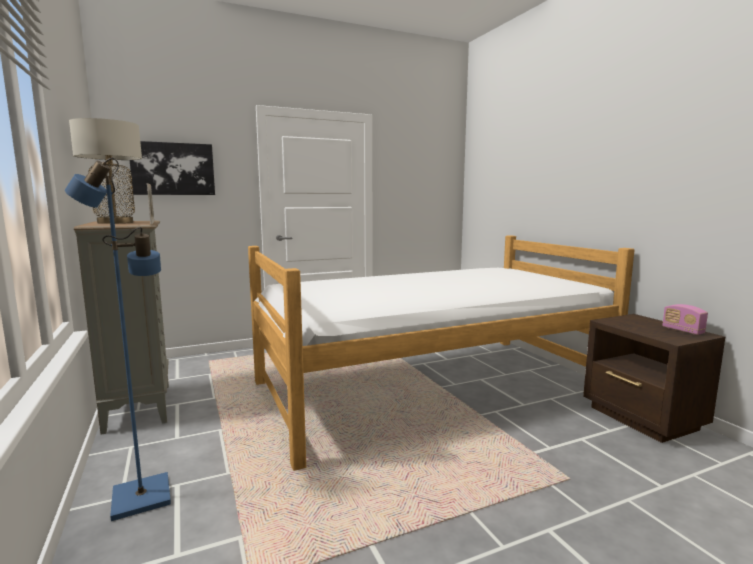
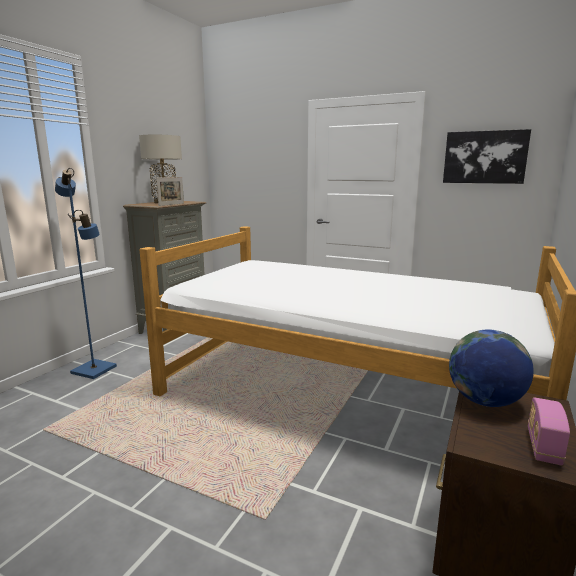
camera: 50 degrees right, 5 degrees up
(173, 169) = (248, 161): picture -> picture (484, 157)
(624, 324) = (484, 401): none -> globe

